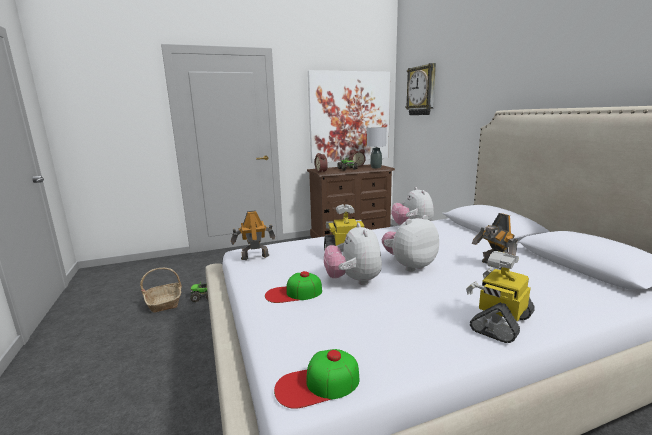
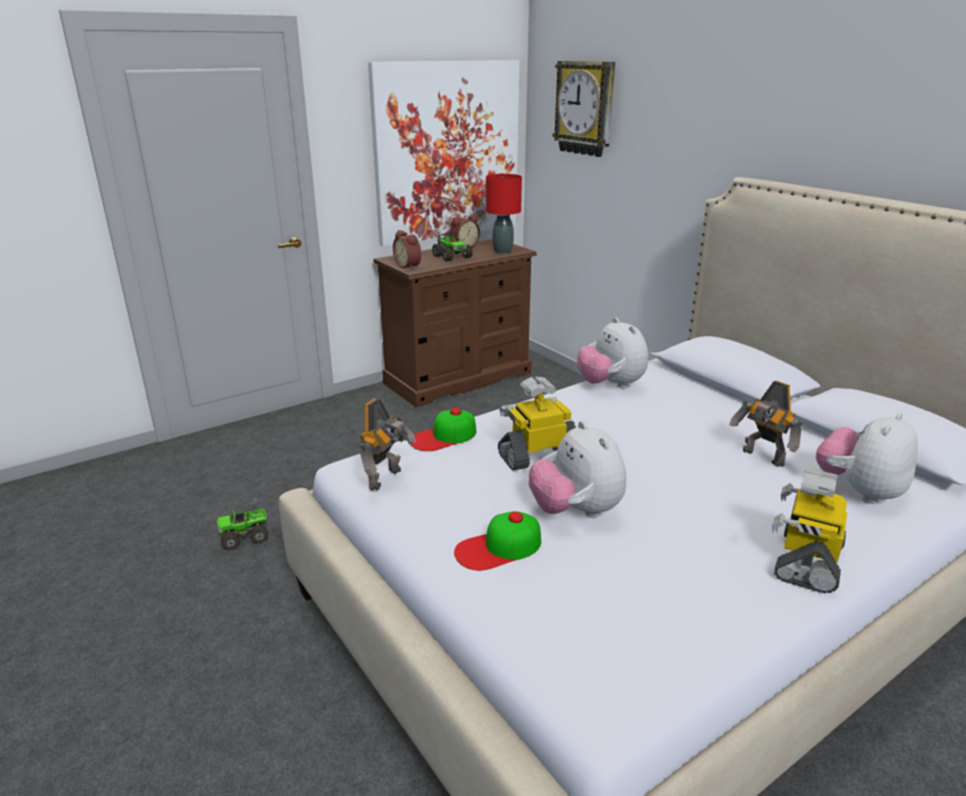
camera: 15 degrees left, 10 degrees up
(165, 302) = (170, 558): basket -> none
(254, 257) = (387, 479): toy robot -> toy robot turned 150 degrees clockwise
(317, 384) = (623, 698): cap -> cap (443, 437)
(375, 167) = (502, 251): grey table lamp -> red table lamp
(409, 266) = (644, 471): plush toy -> plush toy (859, 491)

